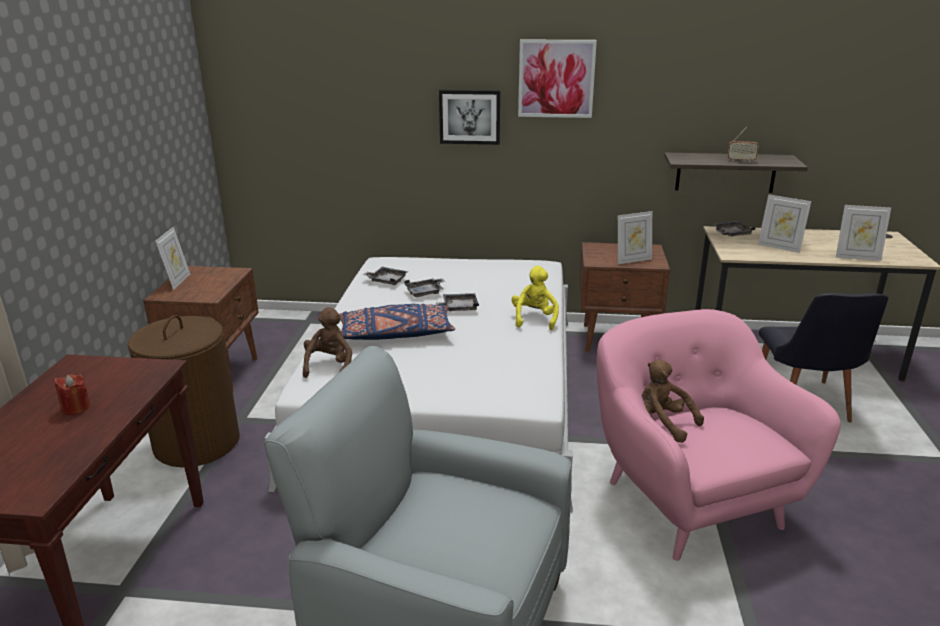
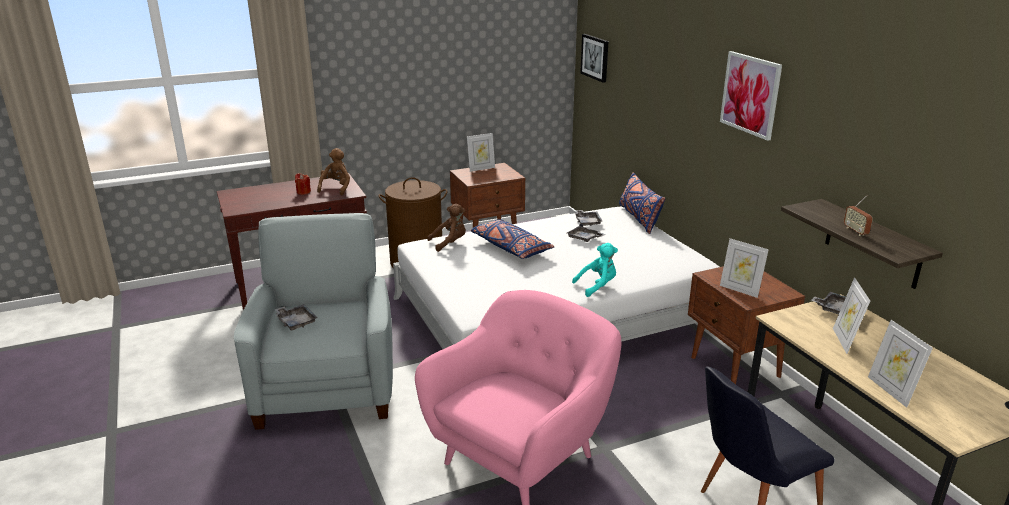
camera: 60 degrees right, 0 degrees up
(413, 258) = (639, 218): none -> blue pillow
(458, 308) = (575, 255): grey tray -> grey tray (296, 322)
(469, 117) = (694, 111): picture -> picture (595, 57)
(534, 319) = (597, 286): yellow plush toy -> turquoise plush toy
(662, 424) = (497, 372): brown plush toy -> brown plush toy (336, 188)

